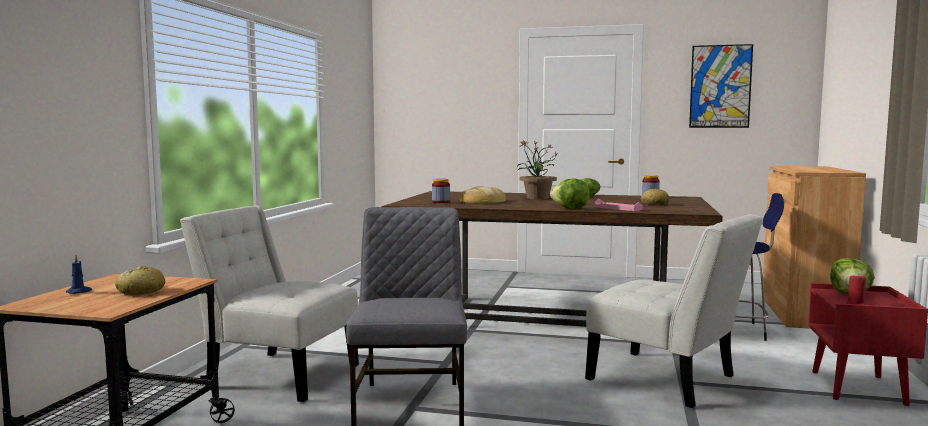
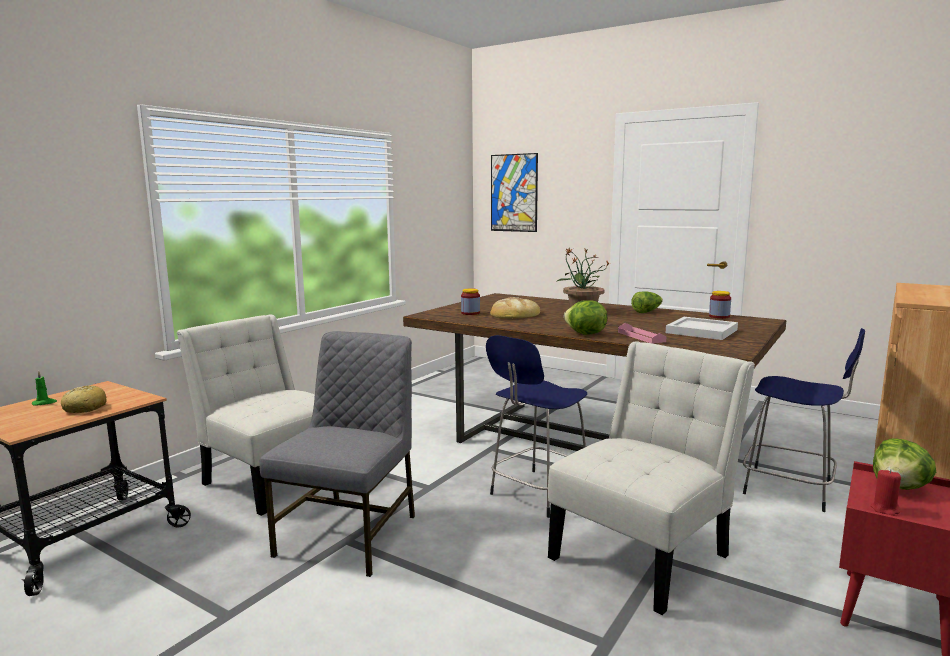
camera: 20 degrees right, 5 degrees up
(79, 291) = (44, 403): blue candle -> green candle
(546, 355) = (537, 494): none -> blue stool
(654, 204) = (701, 331): bread -> white tray
(668, 380) = (644, 553): white chair -> white chair turned 105 degrees counterclockwise
(720, 86) = (854, 177): picture -> picture (514, 193)

